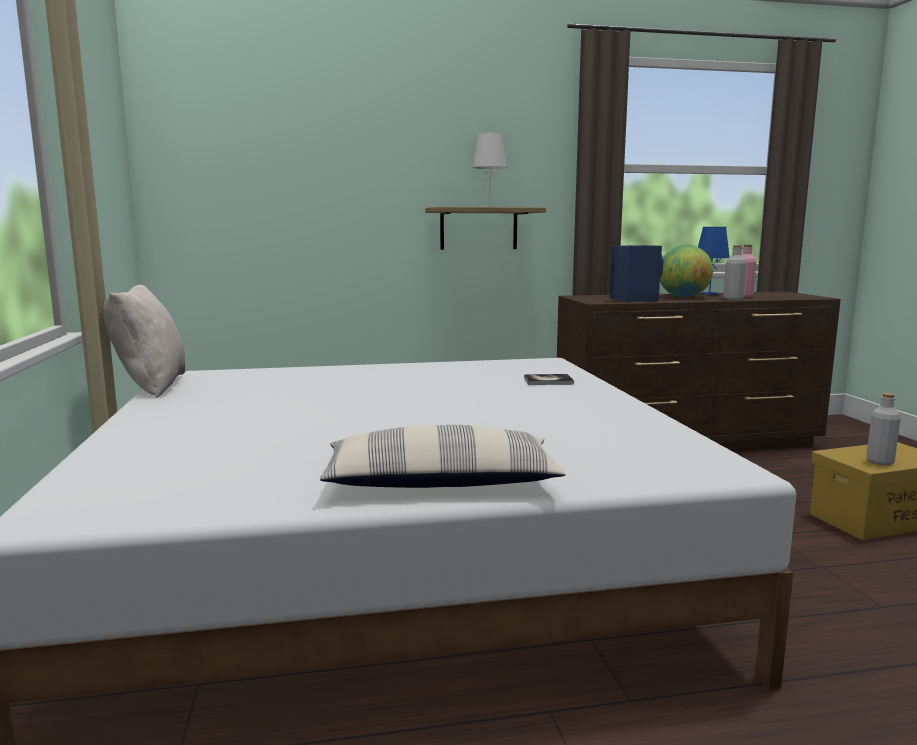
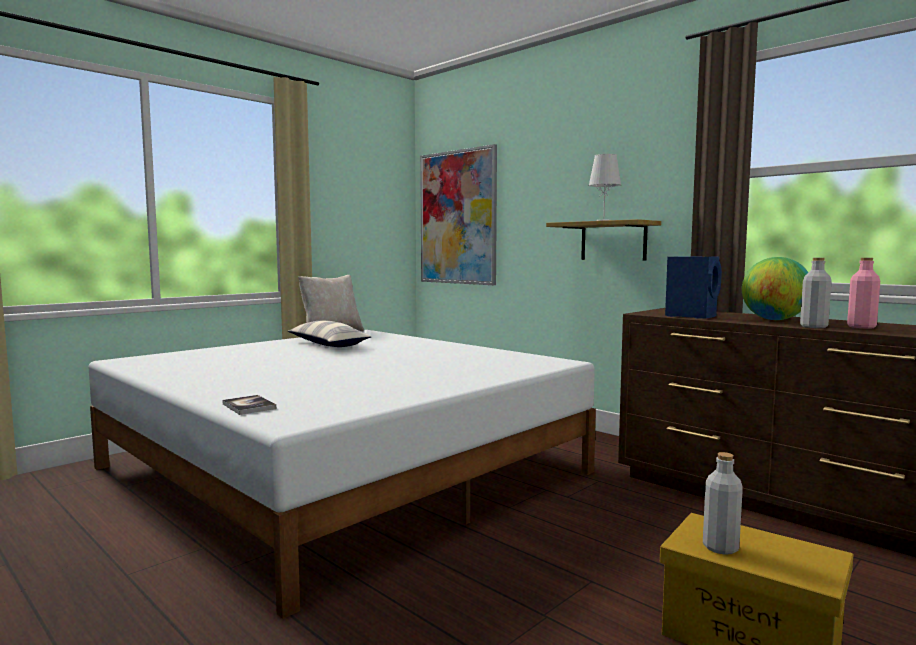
camera: 55 degrees right, 5 degrees down
(232, 192) = (457, 217): none -> picture
(440, 484) = (203, 385): pillow -> pillow (327, 345)
(548, 381) = (488, 369): book -> book (249, 406)
(709, 293) = (845, 321): blue table lamp -> none

